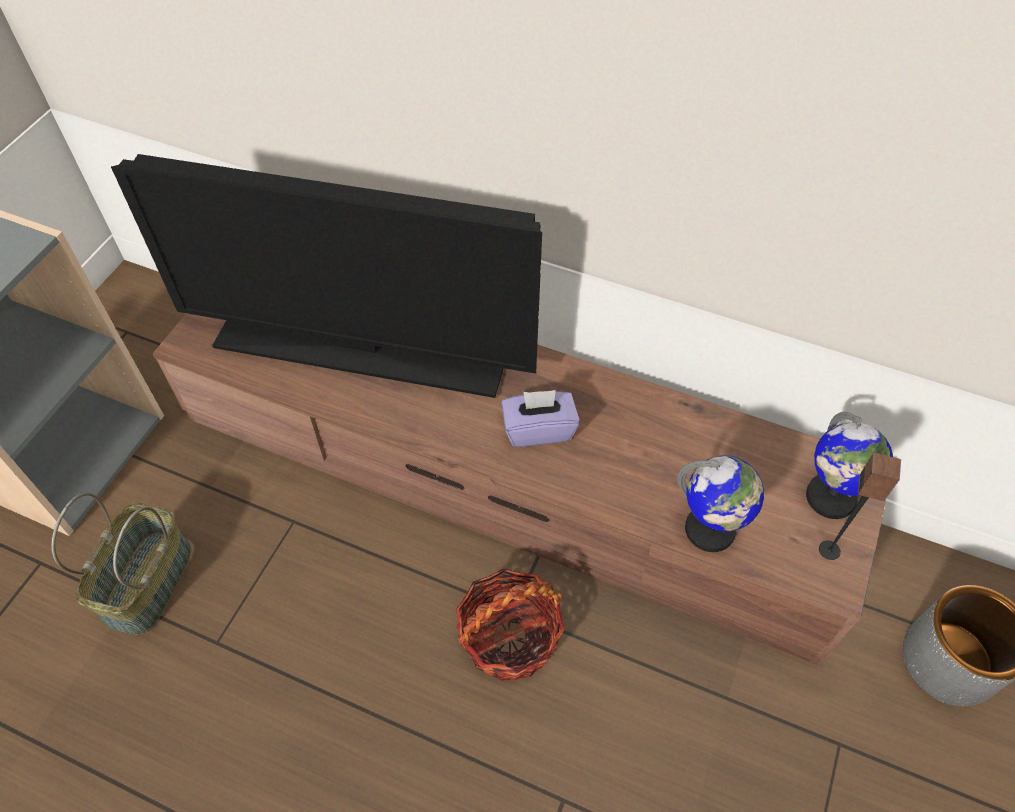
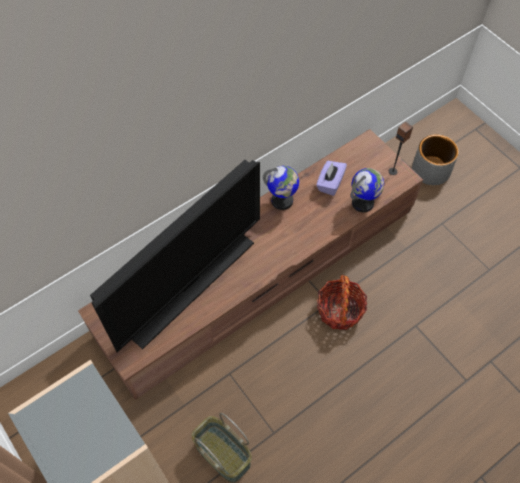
camera: 60 degrees left, 5 degrees up
(538, 429) = (280, 236): purple tissue box -> purple tissue box (330, 183)
(830, 498) = (372, 157): globe -> globe (282, 201)

